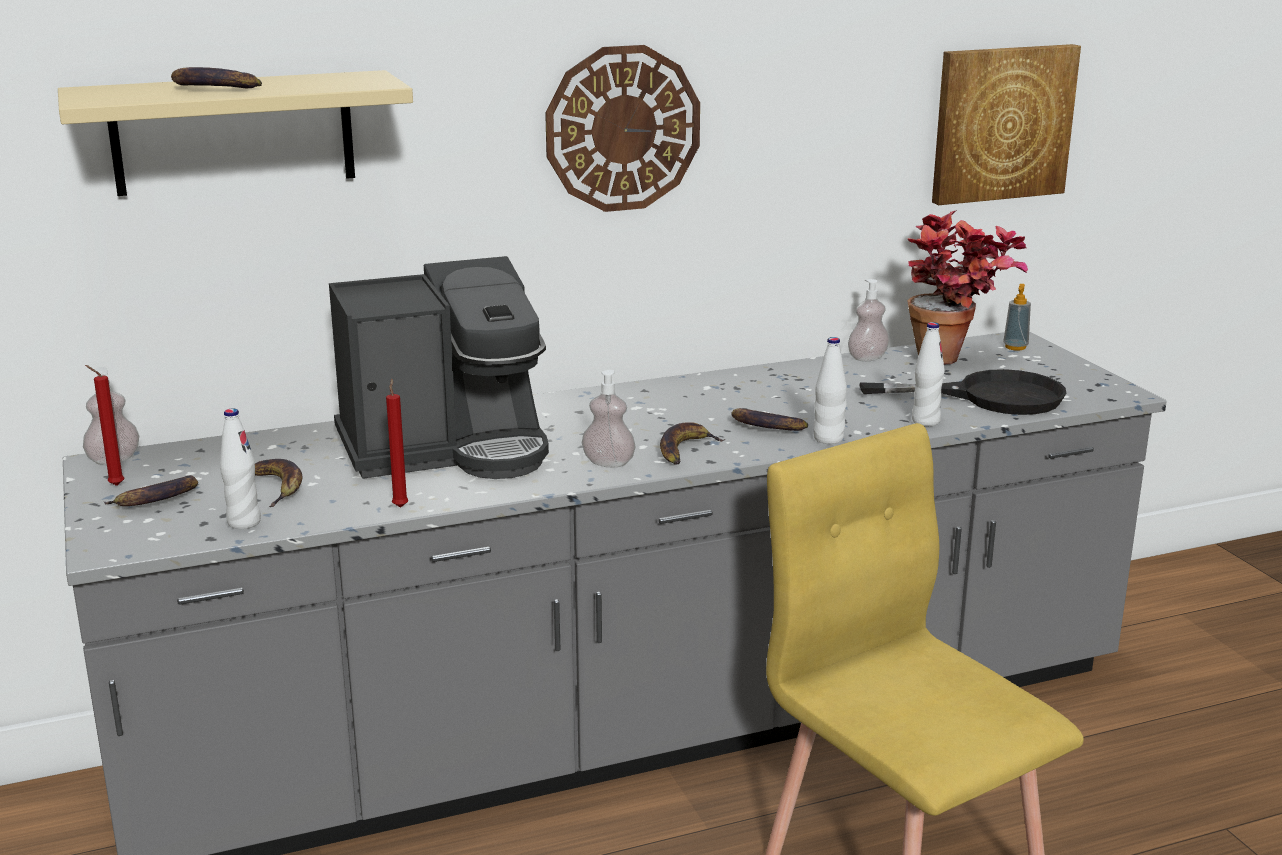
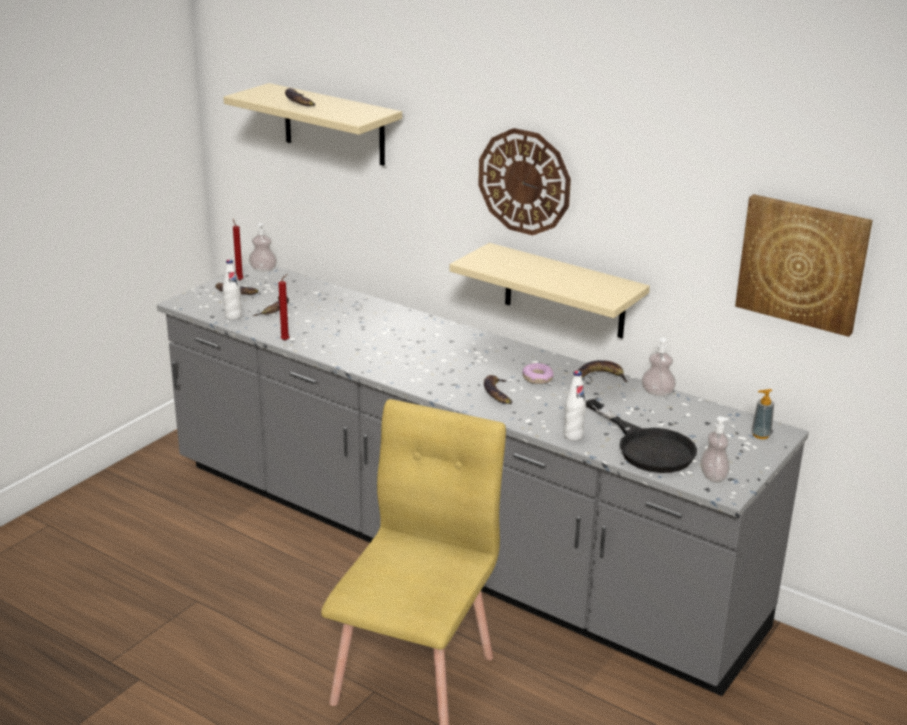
camera: 55 degrees right, 5 degrees up
(448, 449) = (361, 327): coffee machine -> none
(608, 463) = (393, 368): soap dispenser -> soap dispenser (713, 476)
(685, 450) = (436, 382): banana -> banana (600, 376)
(696, 278) = (564, 291): none -> beige shelf
(754, 398) = (537, 378): none -> donut
(828, 439) = (504, 414): white bottle -> none
(953, 362) = (695, 421): potted plant -> none

